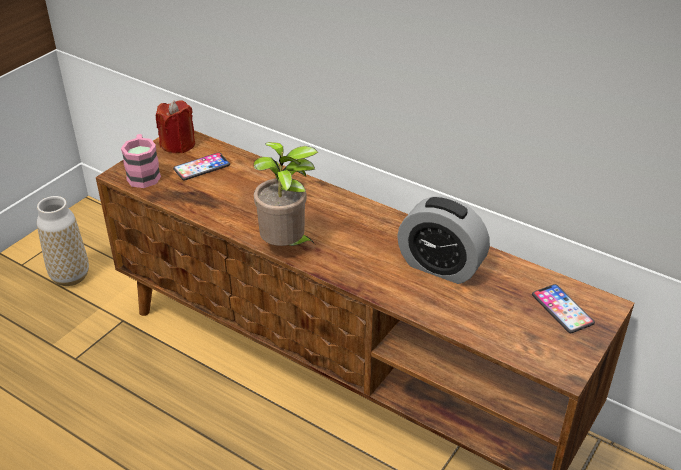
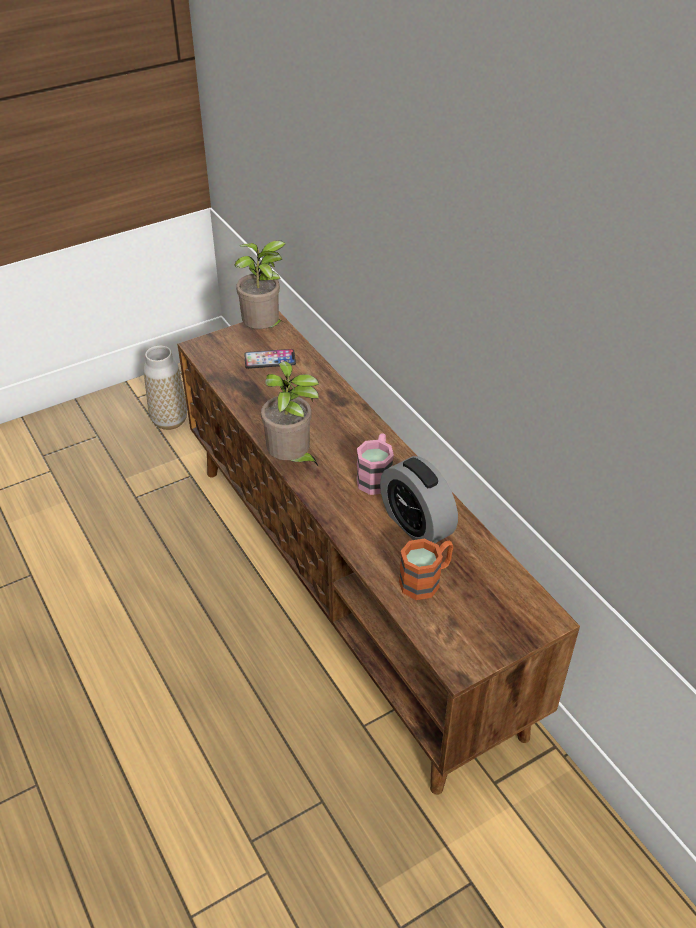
camera: 25 degrees right, 5 degrees up
(143, 174) = (217, 352): pink mug -> pink mug (376, 476)
(178, 144) = (264, 331): red candle -> potted plant
(483, 309) = (426, 580): none -> orange mug
(562, 309) = (501, 607): phone -> none

